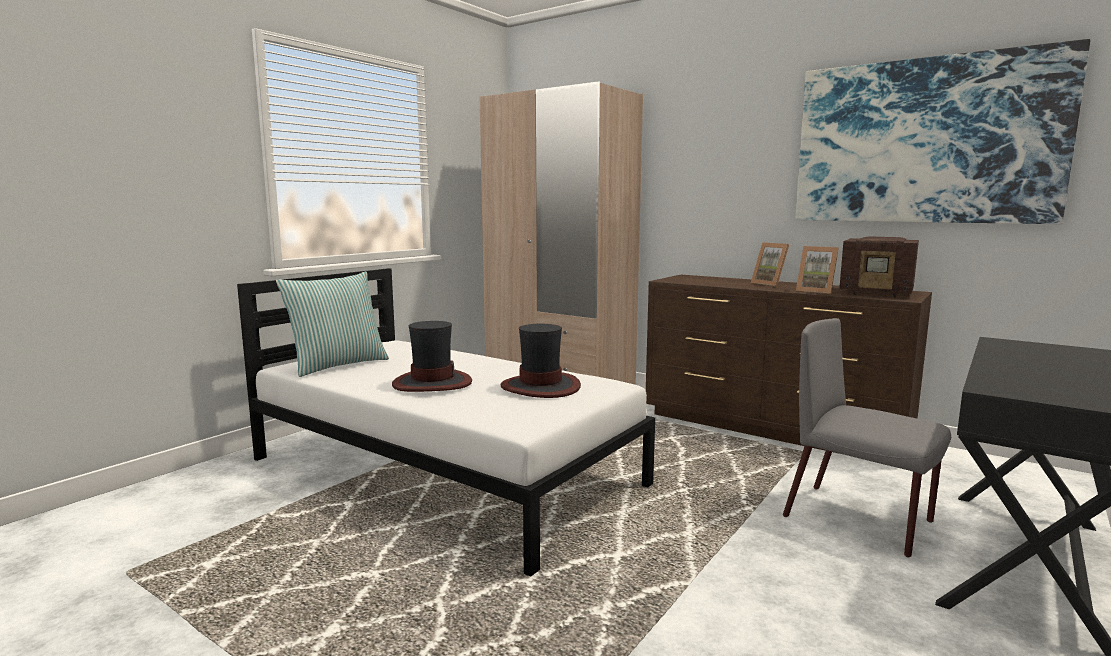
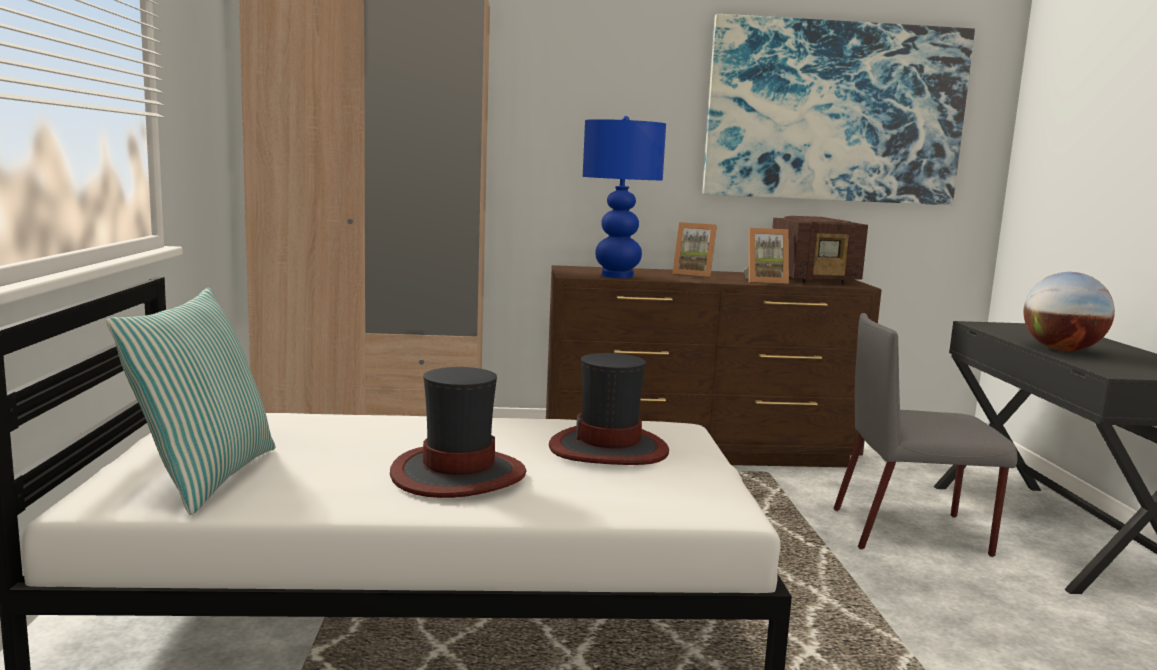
camera: 40 degrees left, 0 degrees up
(699, 282) = (617, 276): none -> blue table lamp
(1010, 368) = (1062, 350): none -> globe

